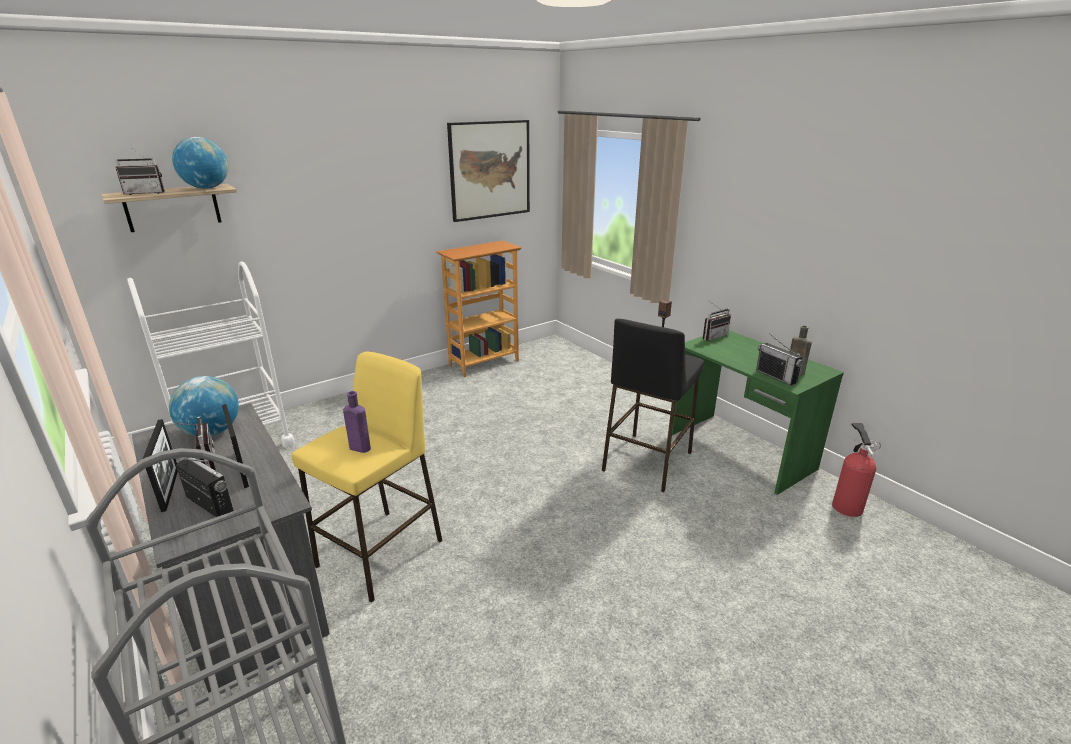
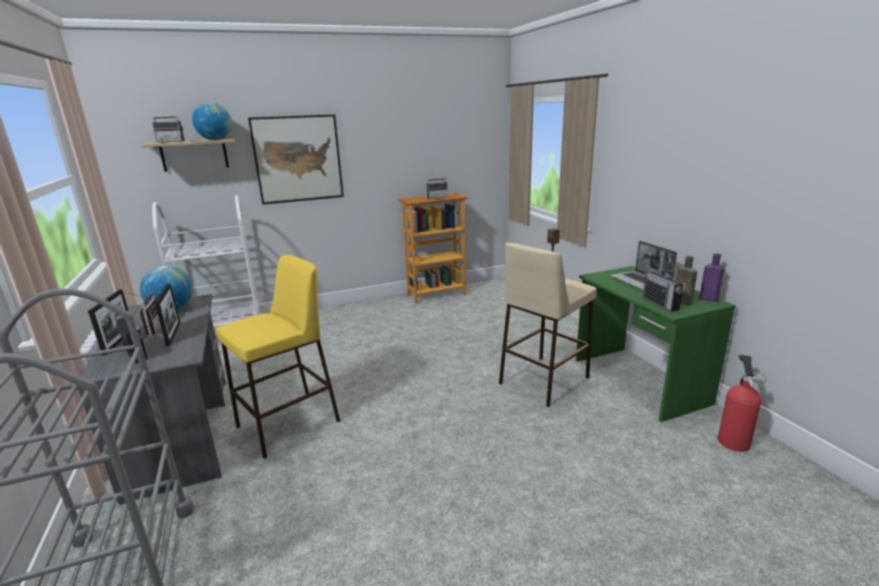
camera: 15 degrees right, 5 degrees down
(358, 447) = (262, 327): purple bottle -> purple bottle (707, 299)
(490, 170) = (446, 134): picture -> picture (298, 159)
(647, 462) = (543, 380): black stool -> beige stool
(712, 336) = (616, 271): radio -> radio (437, 198)
(744, 349) = (641, 282): none -> laptop

